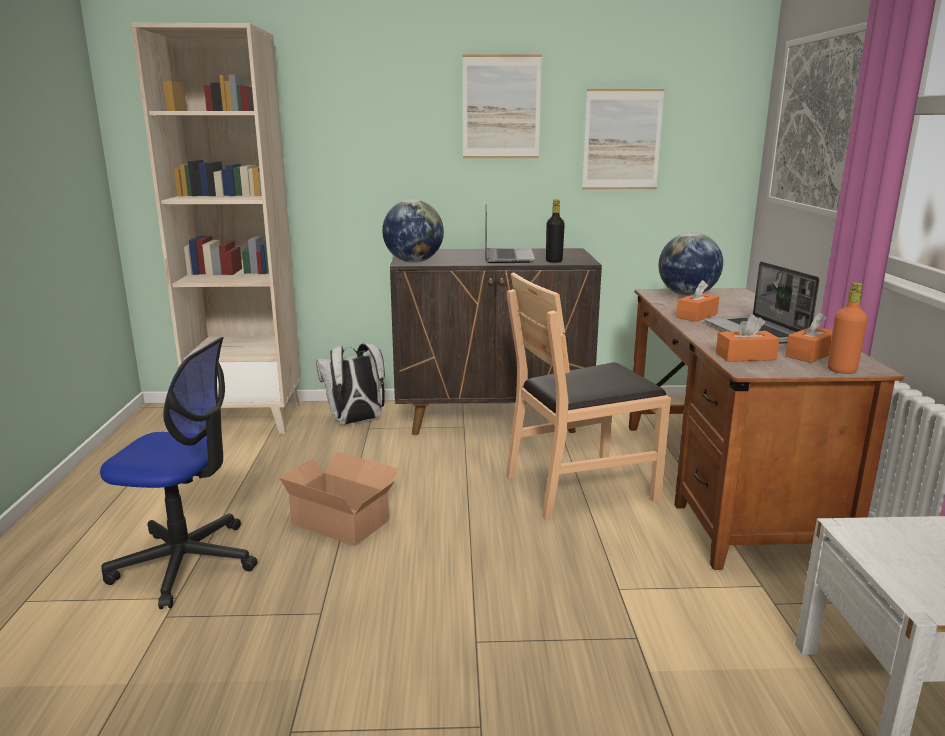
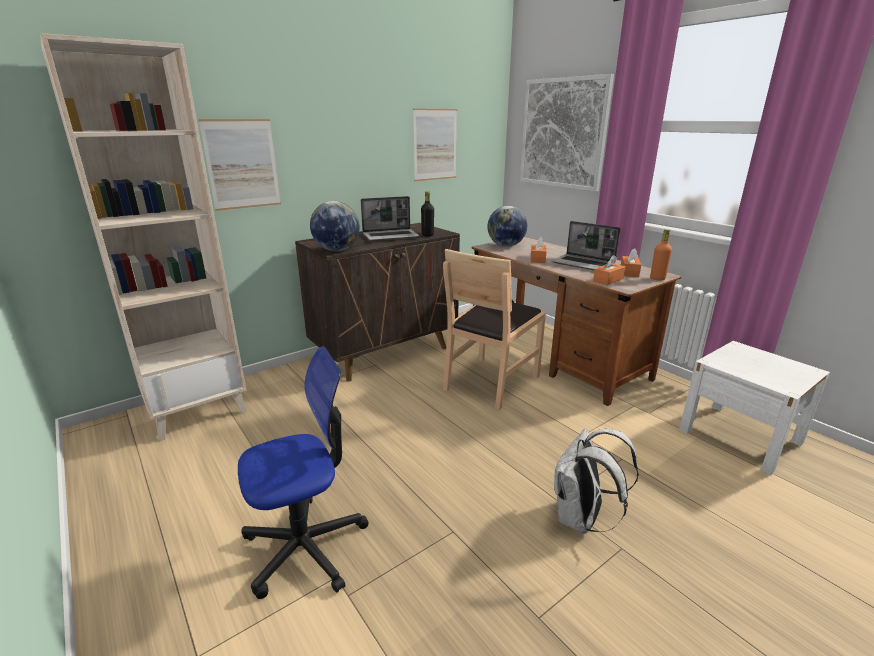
camera: 35 degrees left, 5 degrees up
(341, 520) = (380, 461): cardboard box -> none
(355, 421) = (293, 384): white backpack -> white backpack (581, 519)
(501, 107) = (359, 122): picture -> picture (242, 164)
(507, 257) = (391, 236): laptop -> laptop turned 105 degrees clockwise

